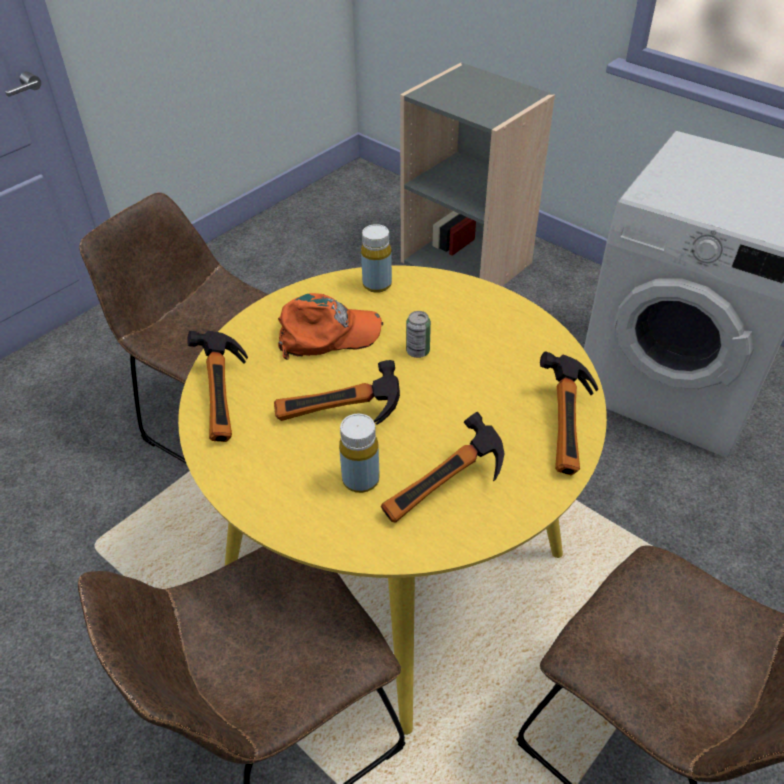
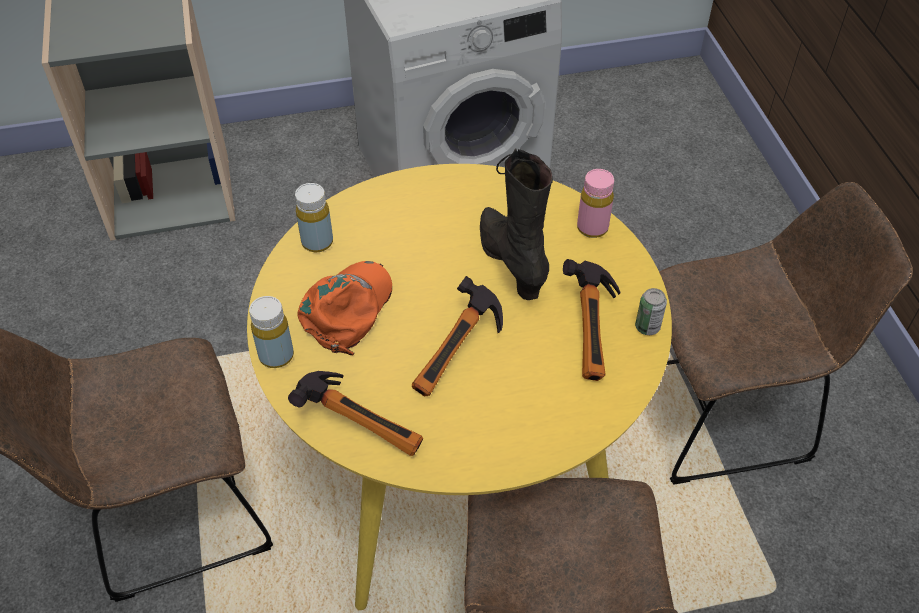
camera: 55 degrees left, 5 degrees up
(360, 480) = (539, 377): yellow bottle -> yellow bottle (276, 356)
(417, 351) = (429, 264): can -> can (647, 327)
(471, 397) = (511, 262): none -> black boot
(570, 428) = (592, 228): hammer -> pink bottle

